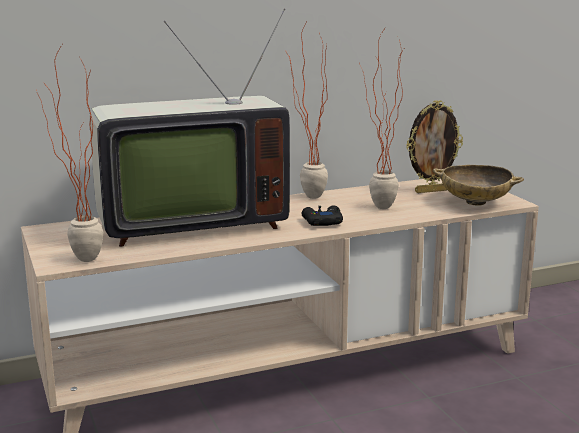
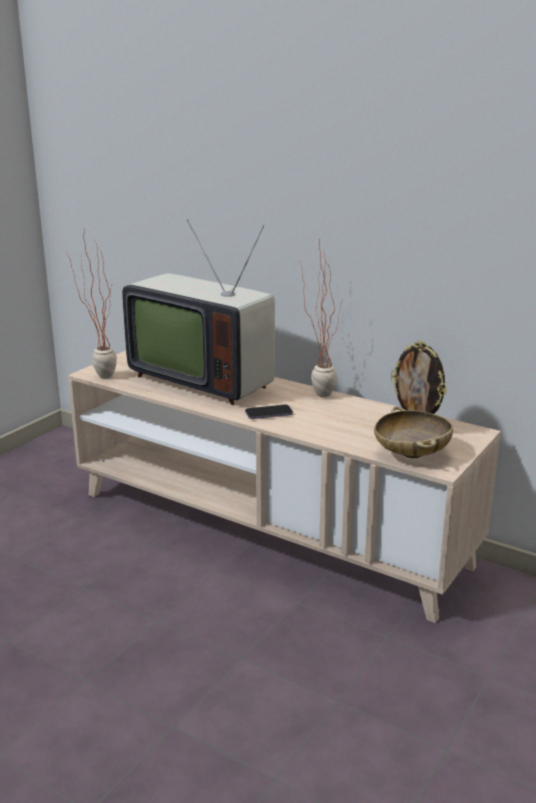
camera: 55 degrees right, 5 degrees up
(322, 221) = (268, 414): black game controller -> phone
(376, 209) = (329, 423): potted plant -> none

